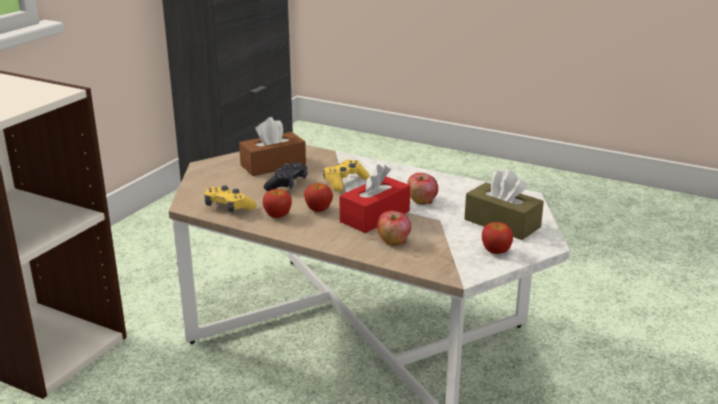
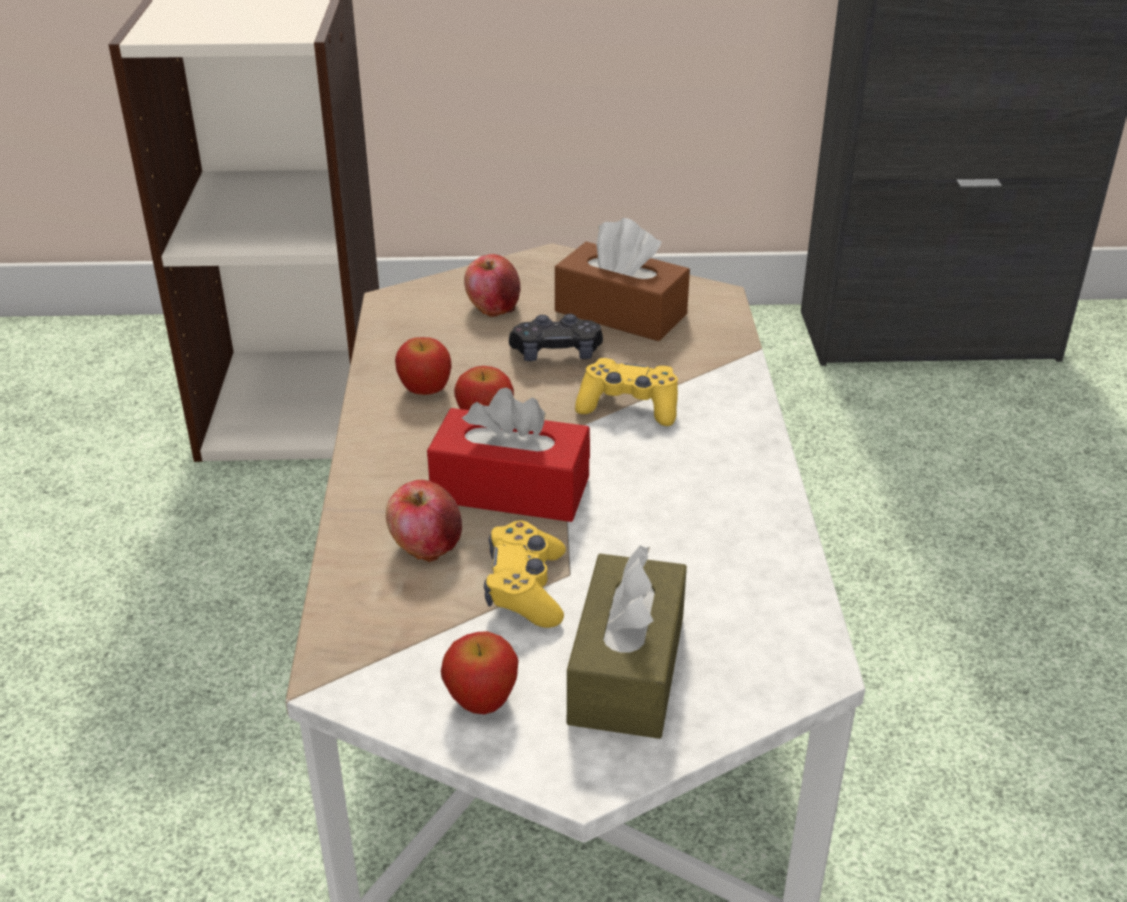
camera: 60 degrees right, 10 degrees up
(228, 207) = (415, 335): yellow game controller -> yellow game controller (526, 588)
(422, 200) = (637, 522): apple -> apple (493, 306)

